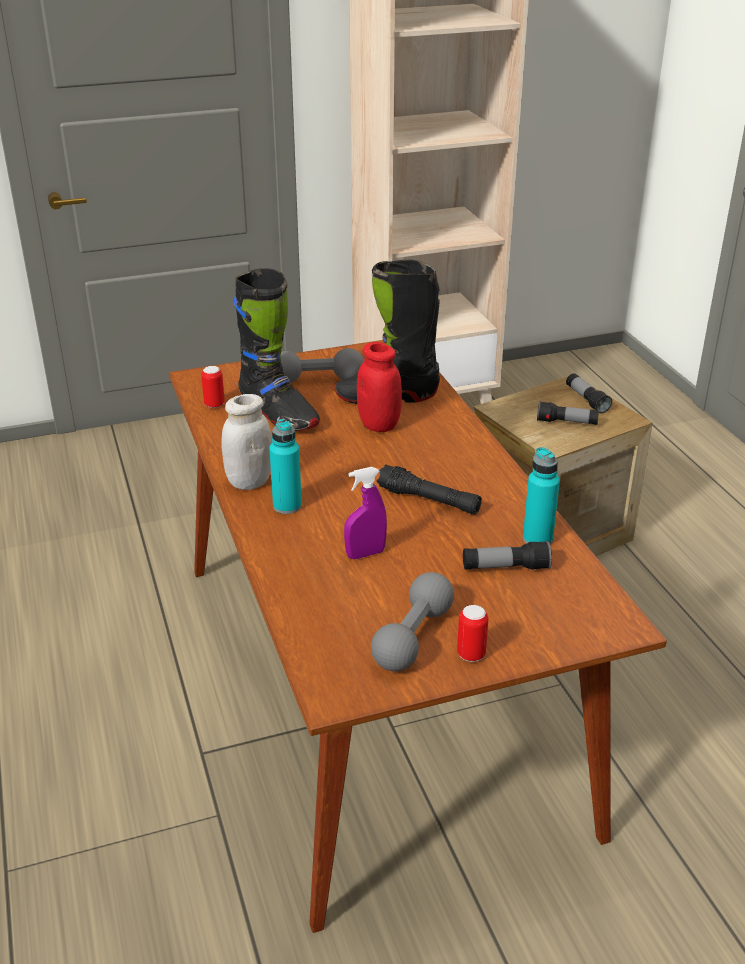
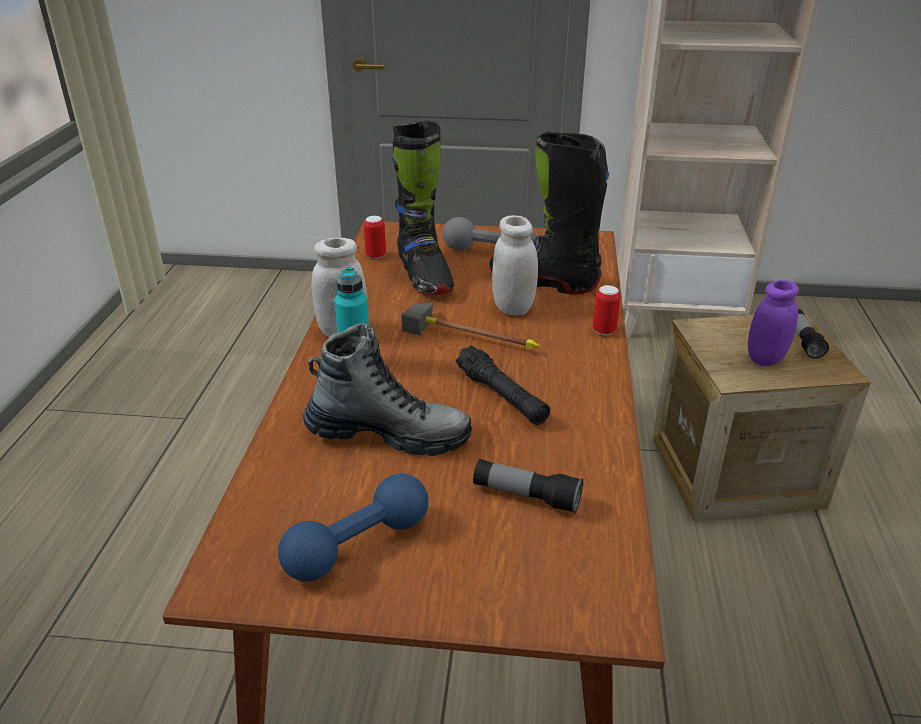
camera: 25 degrees right, 0 degrees up
(365, 554) = (388, 434): purple spray bottle -> boot
(368, 456) = (476, 335): none -> hammer
(379, 425) = (513, 307): red jar -> white jar
(413, 637) = (358, 545): grey dumbbell -> blue dumbbell
(471, 654) = (403, 589): can -> can (604, 330)
(537, 539) = (590, 473): turquoise bottle -> none
(566, 422) = (765, 359): flashlight -> purple jar

